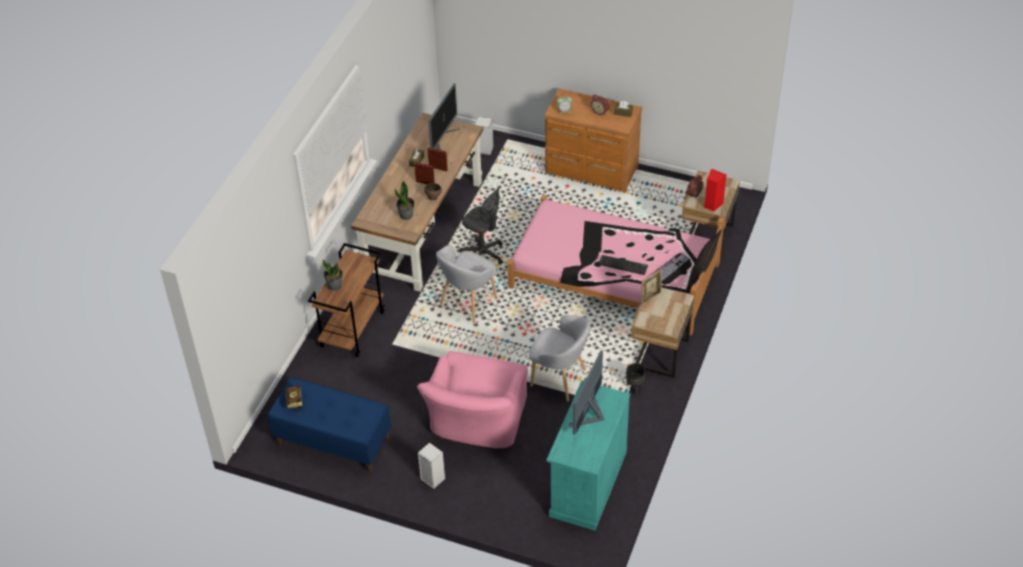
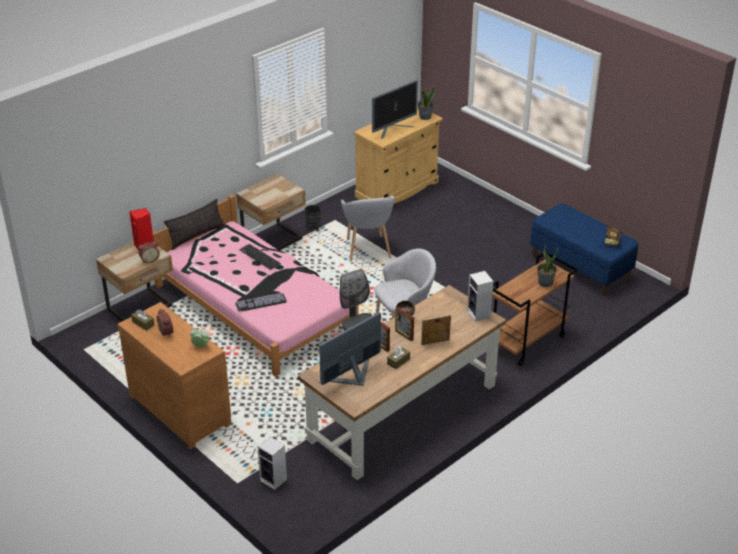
camera: 155 degrees left, 10 degrees down
(406, 215) = (443, 310): potted plant -> potted plant (425, 117)
(431, 478) = (511, 223): speaker -> speaker (479, 314)
(476, 423) = (455, 244): pink armchair -> none
(560, 379) = (367, 250): grey armchair -> grey armchair turned 150 degrees counterclockwise
(588, 483) = (397, 189): turquoise cabinet -> beige cabinet
(650, 297) = (271, 201): picture frame -> picture frame (435, 343)
(672, 270) = (223, 241): keyboard -> keyboard (260, 300)

